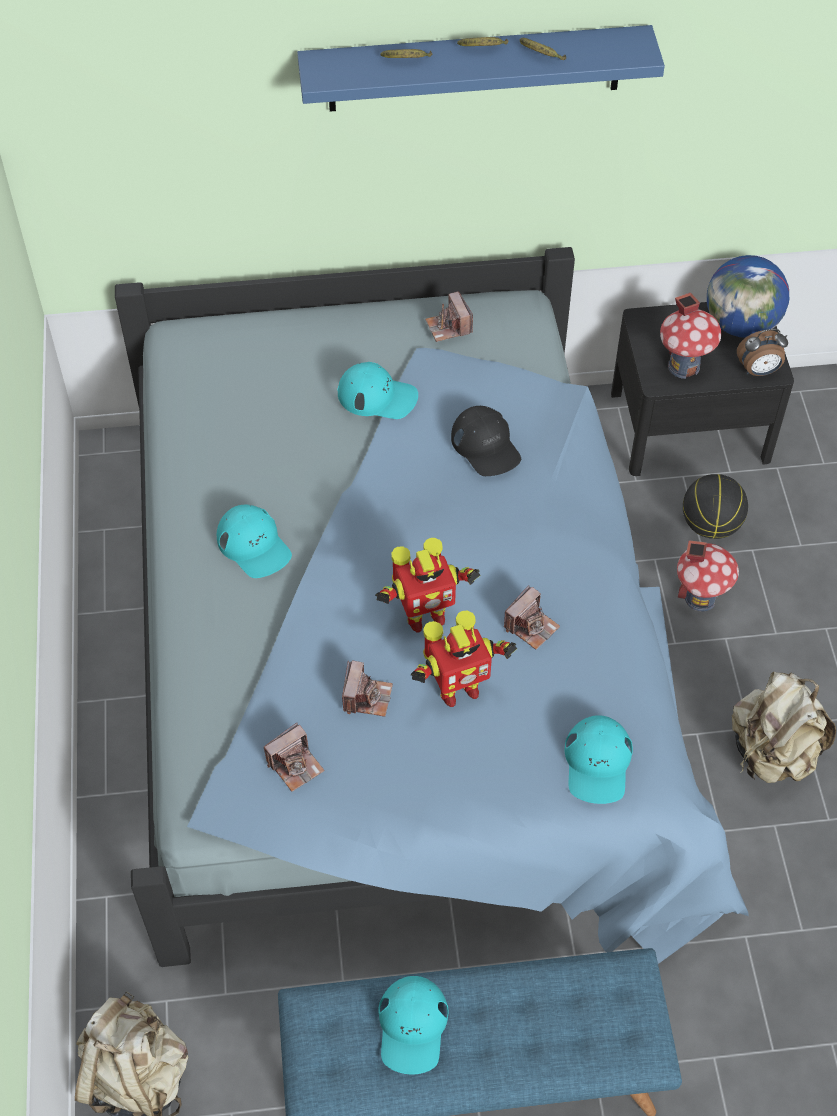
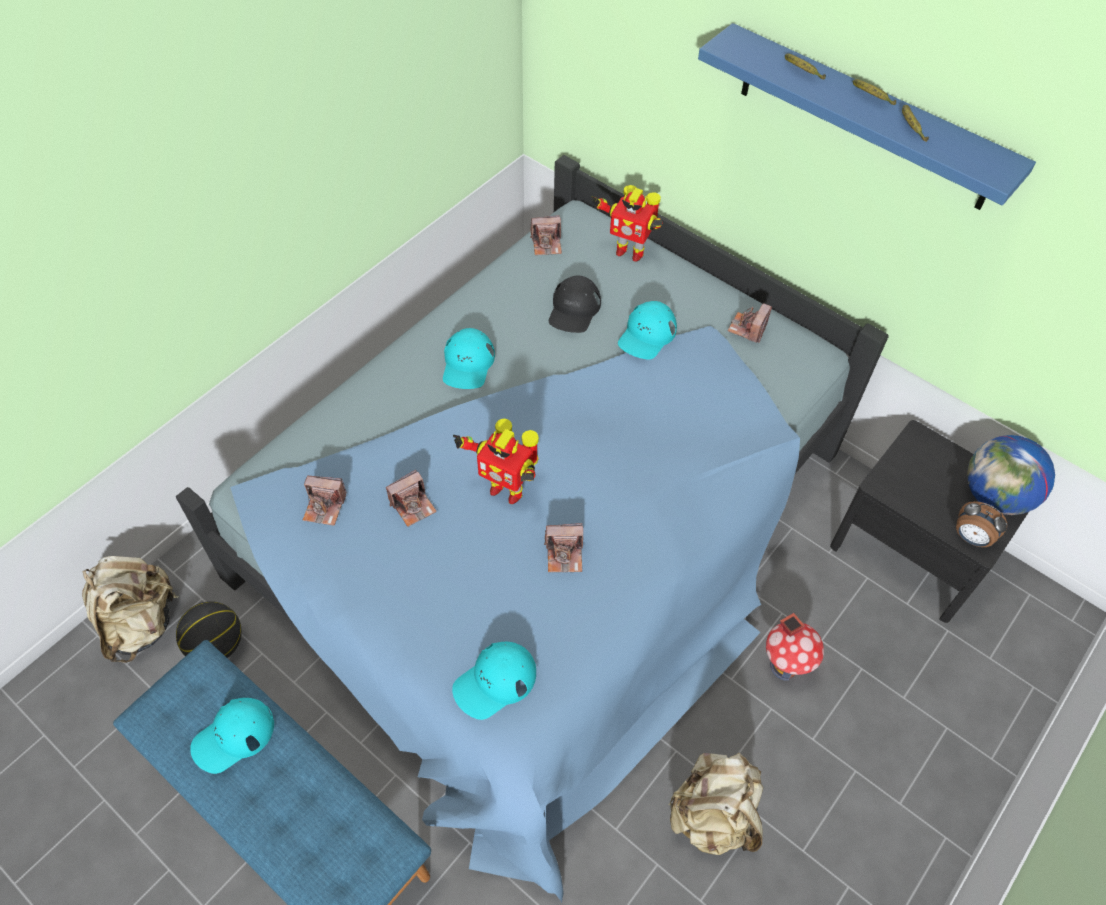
camera: 45 degrees right, 0 degrees up
(186, 384) = (547, 244): none -> camera
(377, 396) = (647, 335): turquoise cap -> turquoise cap turned 60 degrees clockwise
(457, 690) = (469, 551): toy robot -> toy robot (629, 251)
(486, 446) = (678, 419): black cap -> black cap (574, 309)
(684, 366) = (913, 490): toy house -> none
(710, 525) = (850, 626): basketball -> basketball (217, 645)

